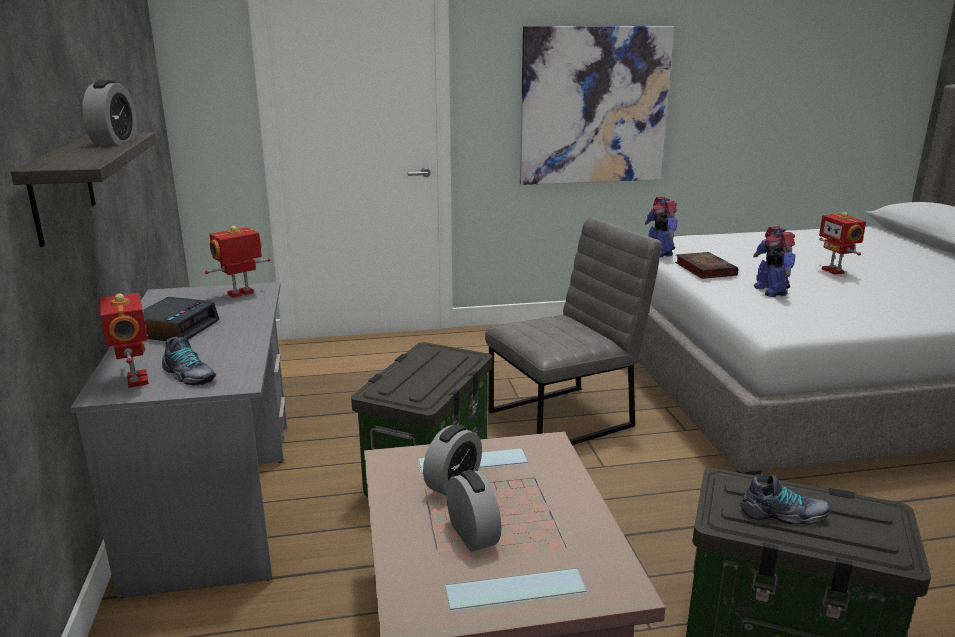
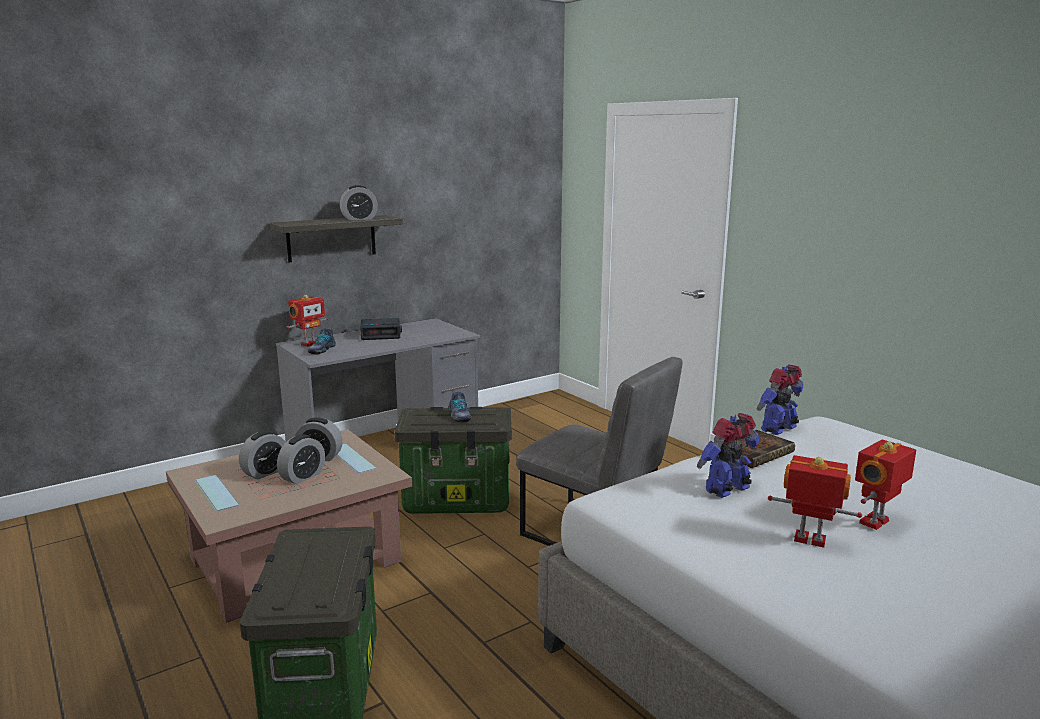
camera: 65 degrees right, 5 degrees down
(241, 294) = (447, 333): toy robot -> toy robot (809, 541)
(511, 505) = (302, 477): none -> alarm clock
(594, 106) = (862, 257): picture -> none
(784, 515) = (308, 557): shoe -> shoe (459, 416)

